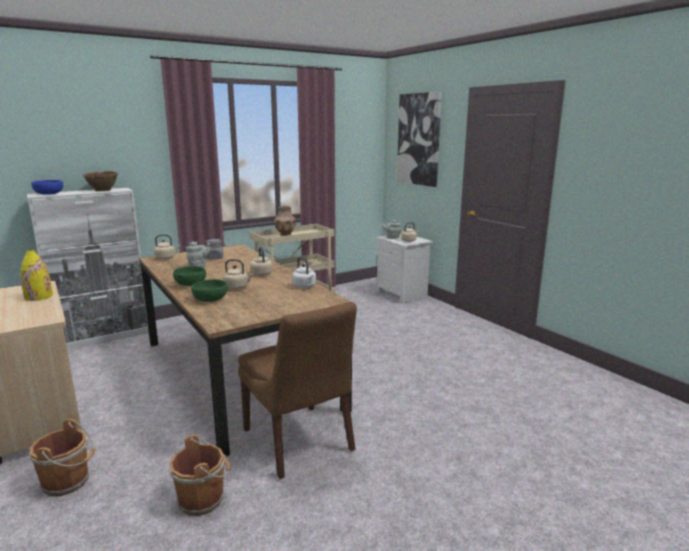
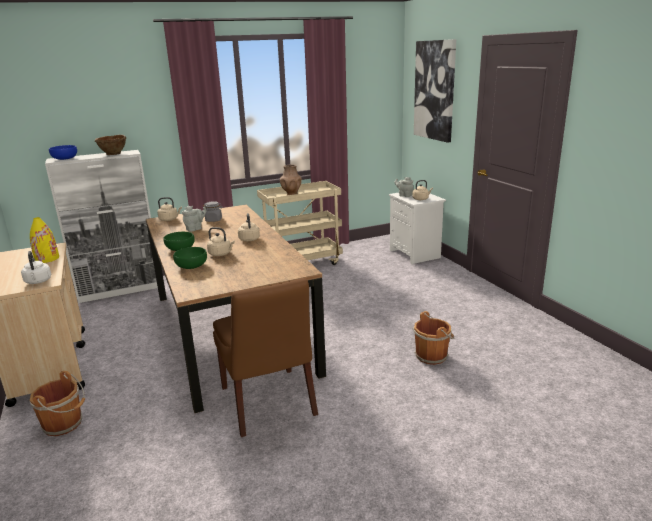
camera: 10 degrees right, 5 degrees up
(203, 499) = (171, 449): brown bucket -> brown bucket (432, 356)
(305, 286) = (284, 254): white kettle -> white kettle (38, 282)

